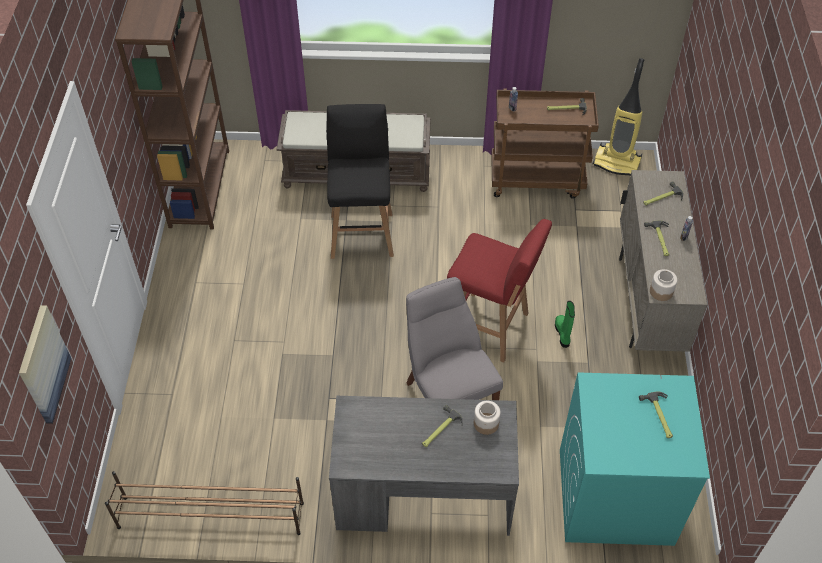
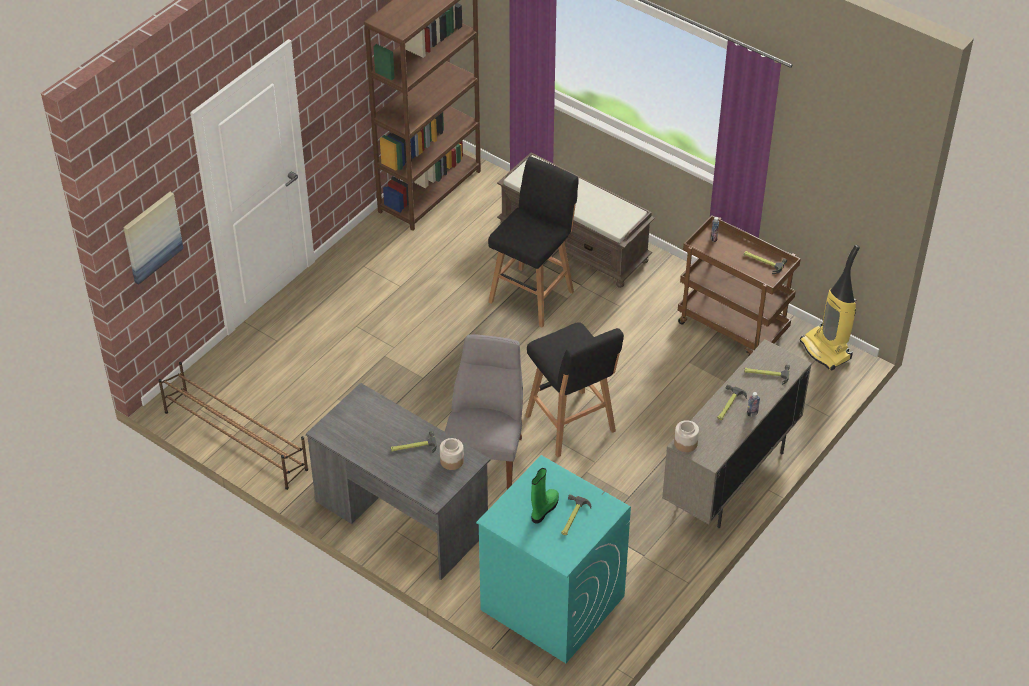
camera: 35 degrees right, 5 degrees down
(490, 328) = (572, 426): red stool -> black stool
(563, 333) = (630, 463): green boot -> green boot (544, 509)

